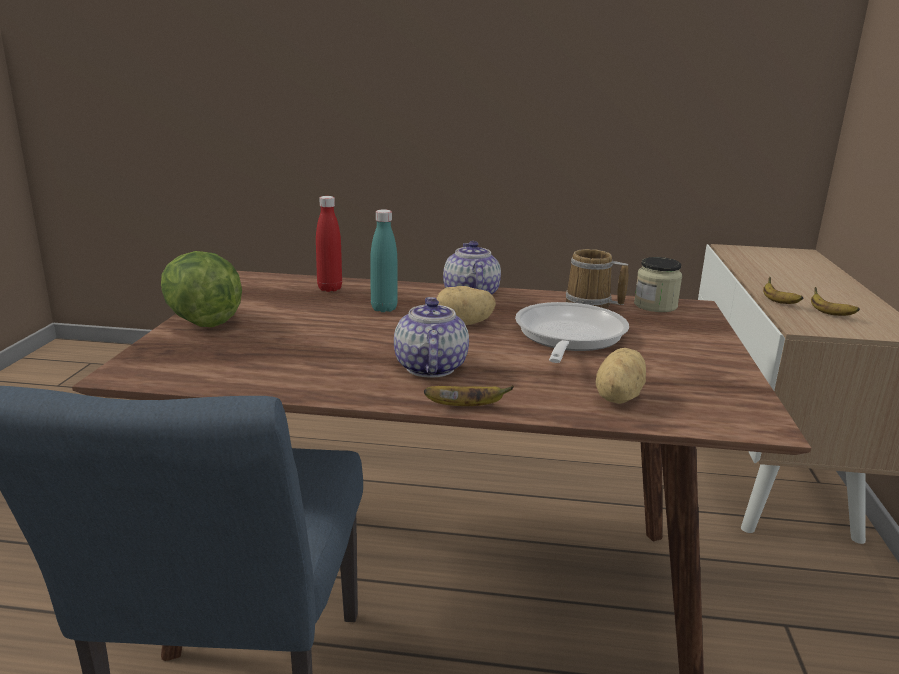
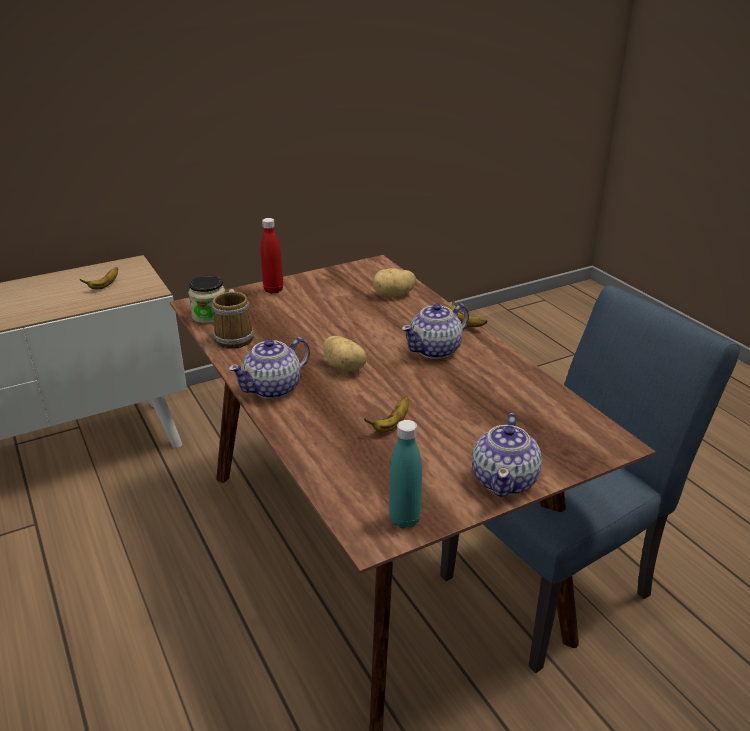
camera: 125 degrees left, 10 degrees up
(201, 320) = (505, 480): lettuce -> teapot
(329, 288) = (343, 464): red bottle -> red bottle (273, 290)
(384, 308) = (358, 411): turquoise bottle -> turquoise bottle (404, 519)
(567, 338) = (323, 327): frying pan -> none
(778, 302) = (88, 304): banana -> banana (391, 425)

